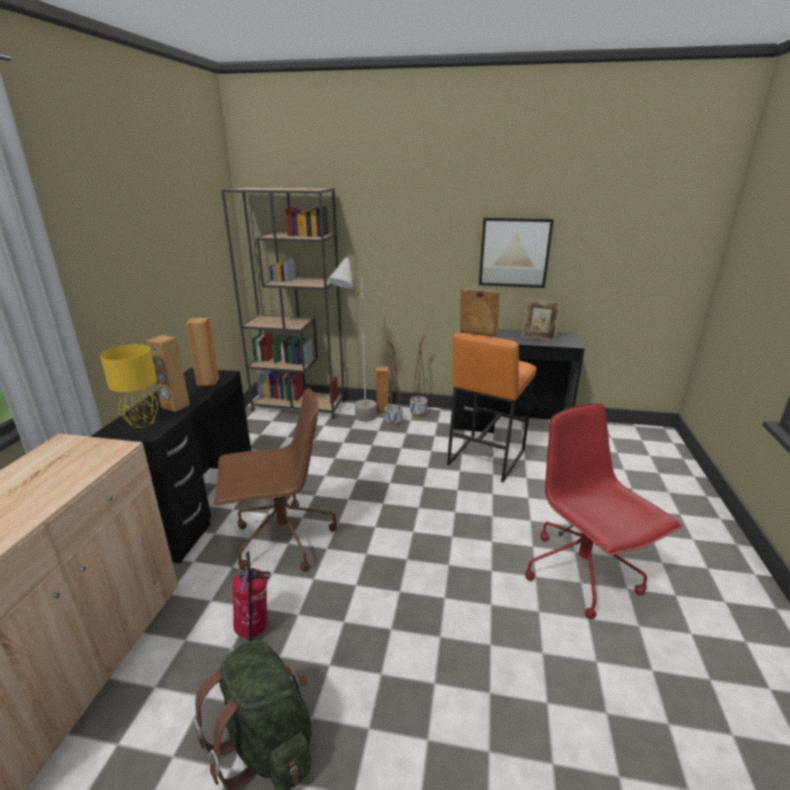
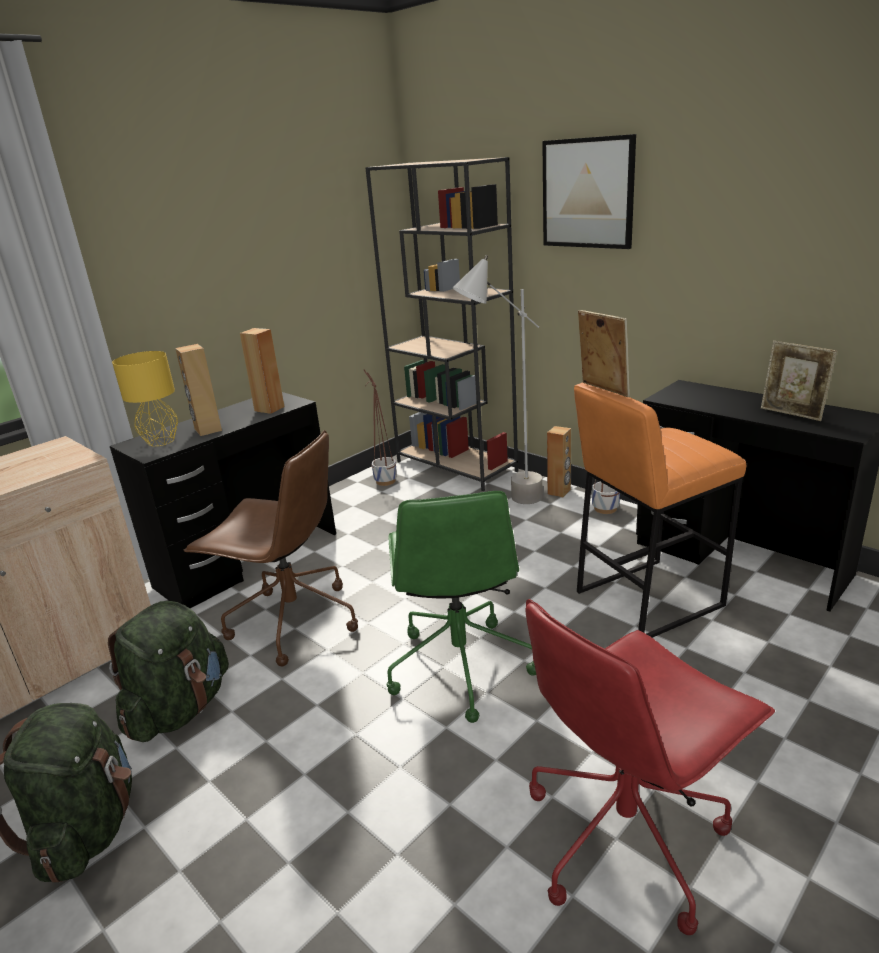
camera: 35 degrees right, 0 degrees up
(254, 630) = (180, 709): fire extinguisher -> green backpack
(393, 422) = (557, 513): planter -> planter (385, 481)
(421, 526) = (459, 663): none -> green office chair
(514, 252) = (774, 256): picture -> picture (587, 193)
(584, 577) = (631, 833): red office chair -> red office chair turned 135 degrees counterclockwise

